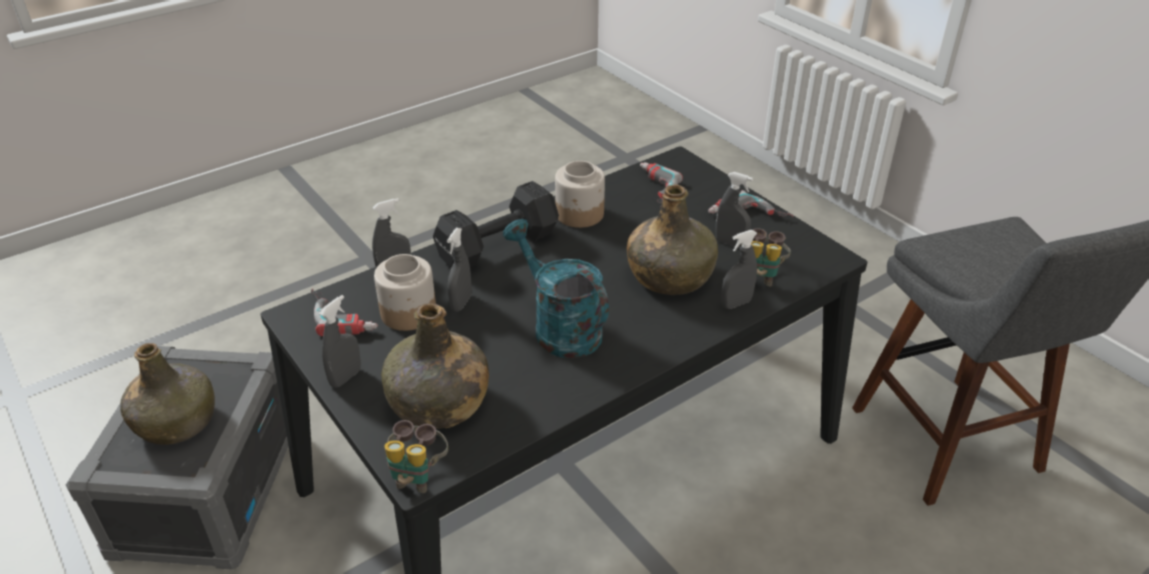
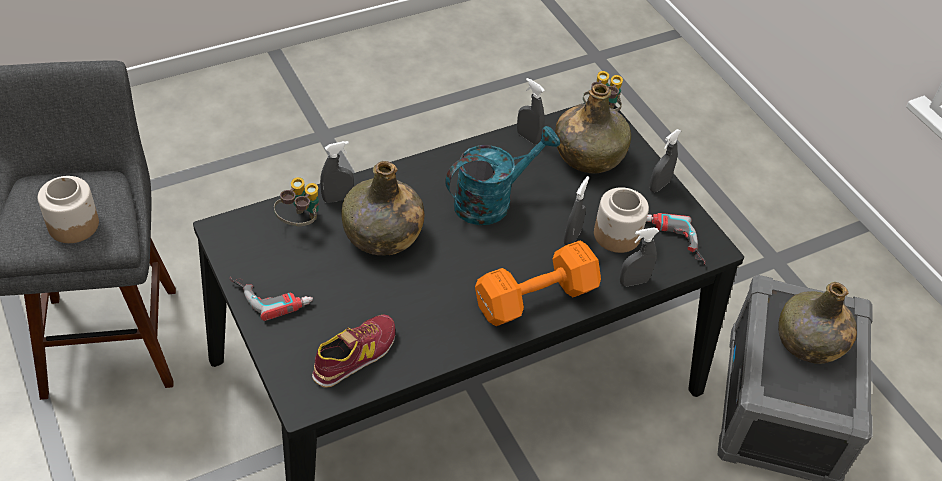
camera: 175 degrees left, 10 degrees up
(501, 245) = (532, 298): black dumbbell -> orange dumbbell
(559, 327) = (492, 200): turquoise watering can -> turquoise watering can turned 90 degrees counterclockwise
(580, 214) = (445, 328): jar -> jar (73, 224)
(651, 189) = (355, 355): power drill -> shoe
(730, 243) = (308, 264): grey spray bottle -> grey spray bottle (528, 137)

